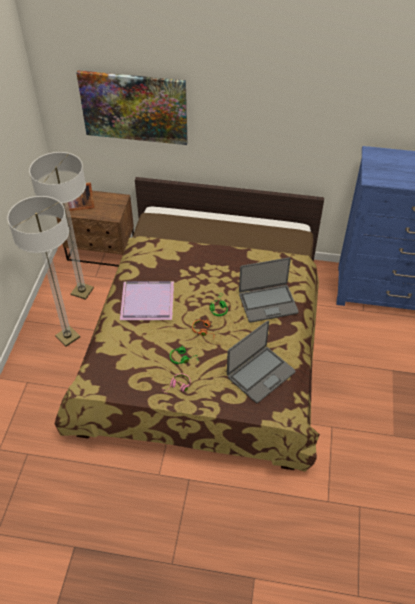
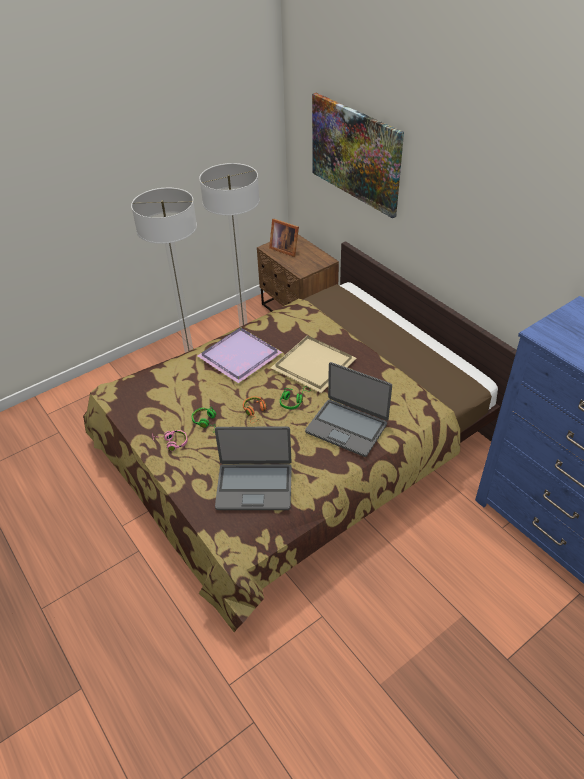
camera: 45 degrees right, 5 degrees down
(203, 278) = (314, 366): none -> beige tray

